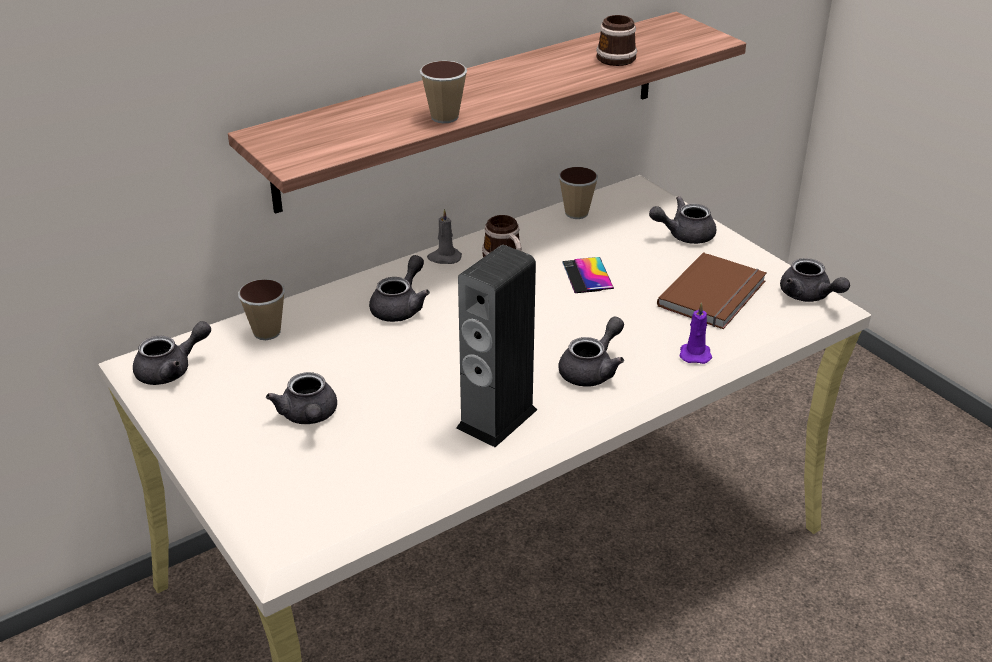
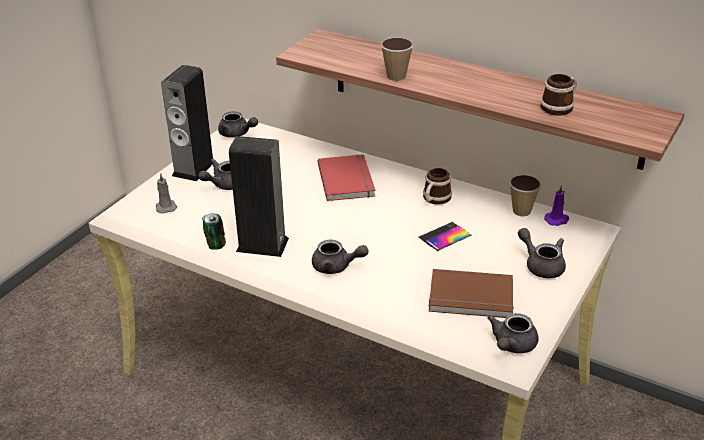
camera: 65 degrees right, 0 degrees up
(228, 437) = (194, 168): none -> speaker
(267, 332) = (289, 147): cup -> none
(401, 307) = (348, 179): grey teapot -> red book
(444, 258) = (414, 177): grey candle -> grey candle (165, 207)
(464, 463) = (215, 245): none -> can
(695, 354) = (387, 305): purple candle -> purple candle (557, 220)

